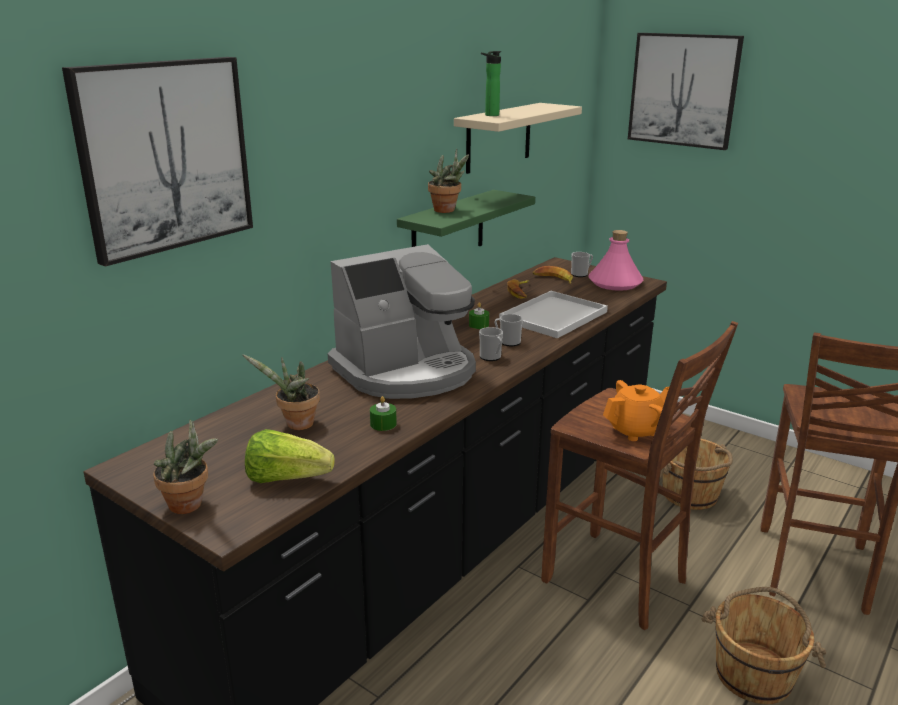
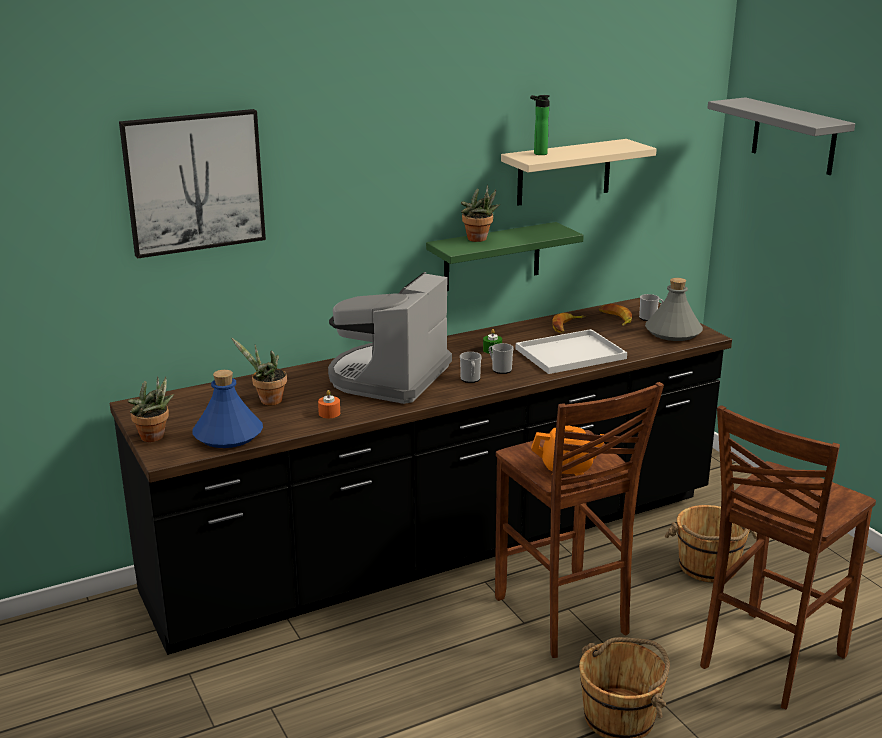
camera: 25 degrees right, 0 degrees up
(286, 478) = (228, 435): lettuce -> blue bottle
(383, 424) = (329, 413): green candle -> orange candle
(406, 371) = (389, 377): coffee machine -> coffee machine turned 120 degrees clockwise
(615, 283) = (673, 332): pink bottle -> grey bottle
(683, 90) = (794, 136): picture -> grey shelf

